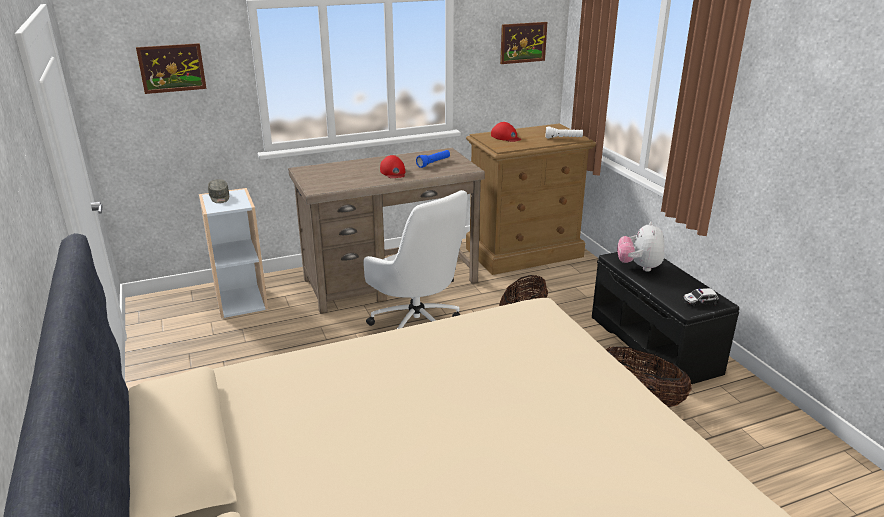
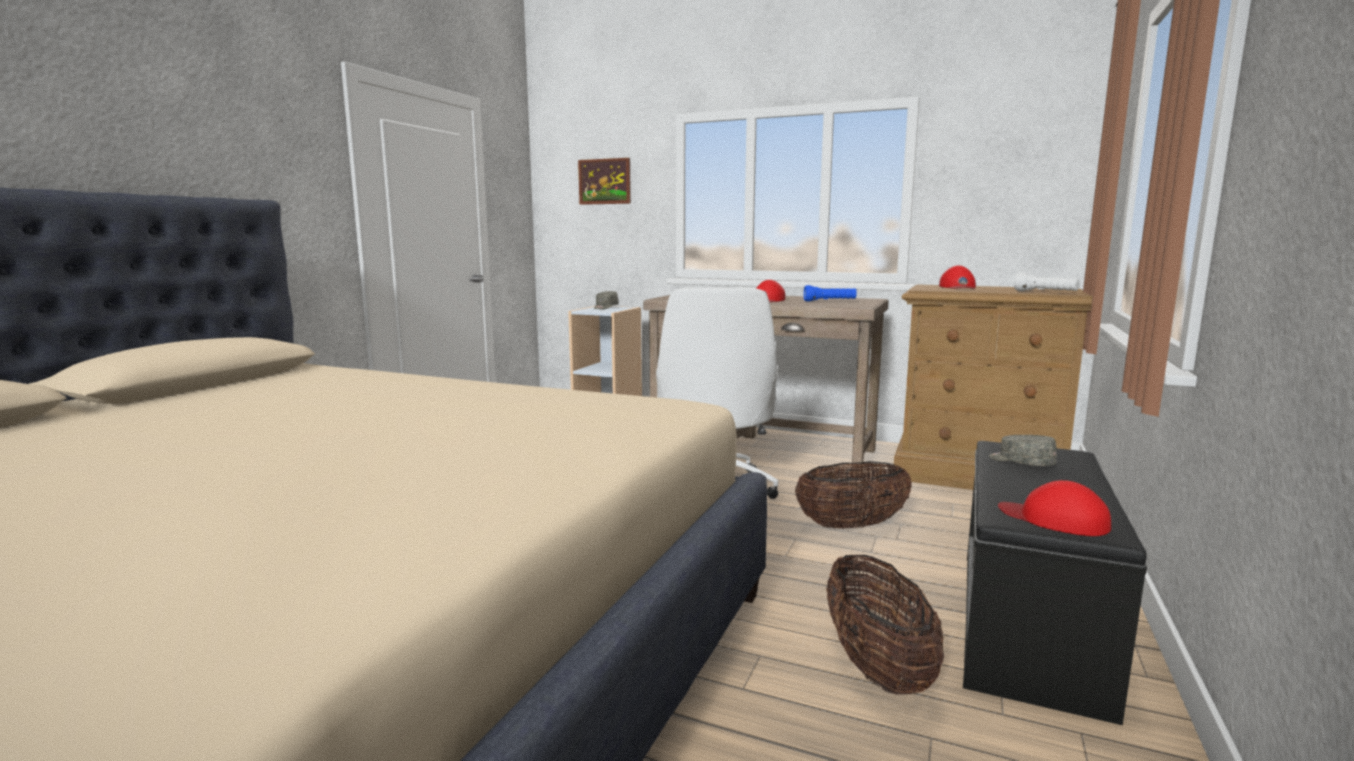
camera: 45 degrees right, 15 degrees down
(523, 42) = (1031, 167): picture -> none
(639, 267) = (1020, 462): plush toy -> grey cap
(699, 302) = (1054, 519): toy car -> red cap

